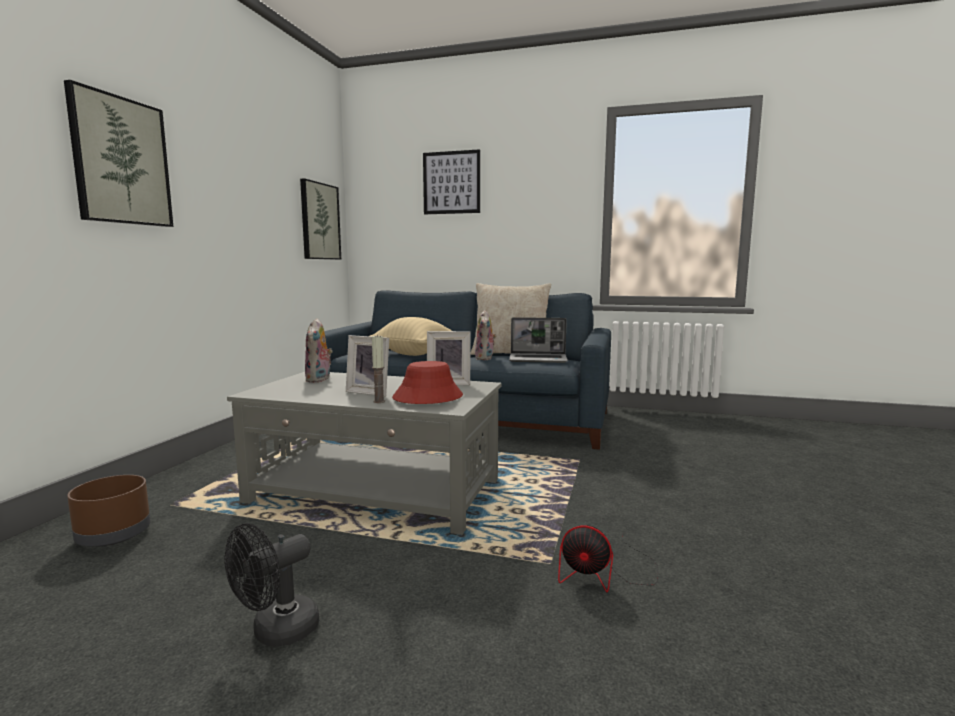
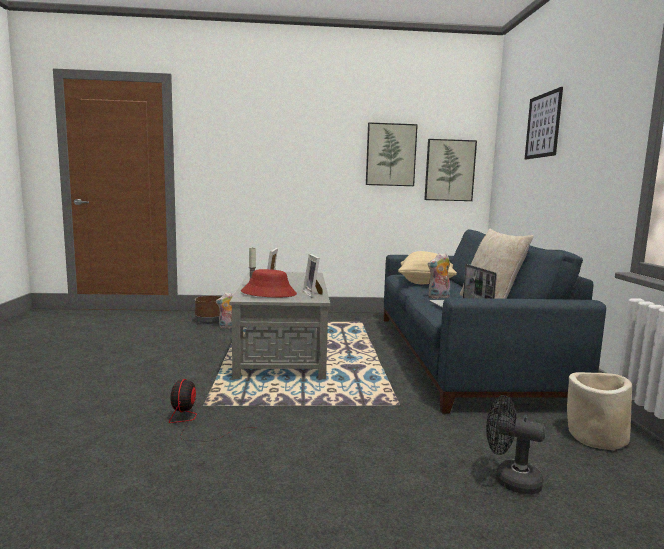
camera: 70 degrees right, 0 degrees up
(121, 161) = (275, 148): picture -> picture (390, 155)
(276, 632) = (137, 359): black fan -> black fan (510, 480)
(319, 380) = (298, 276): plush toy -> plush toy (228, 327)
(644, 420) = (596, 437): none -> beige planter

